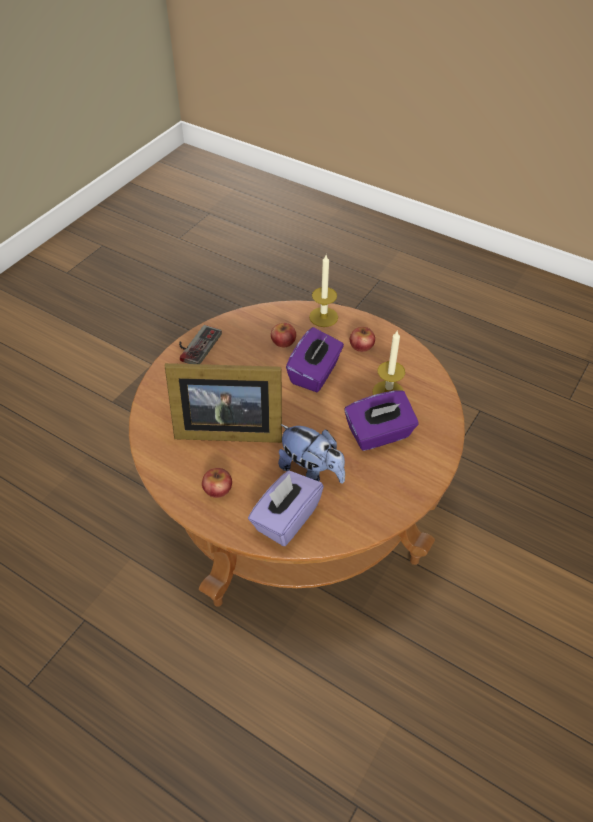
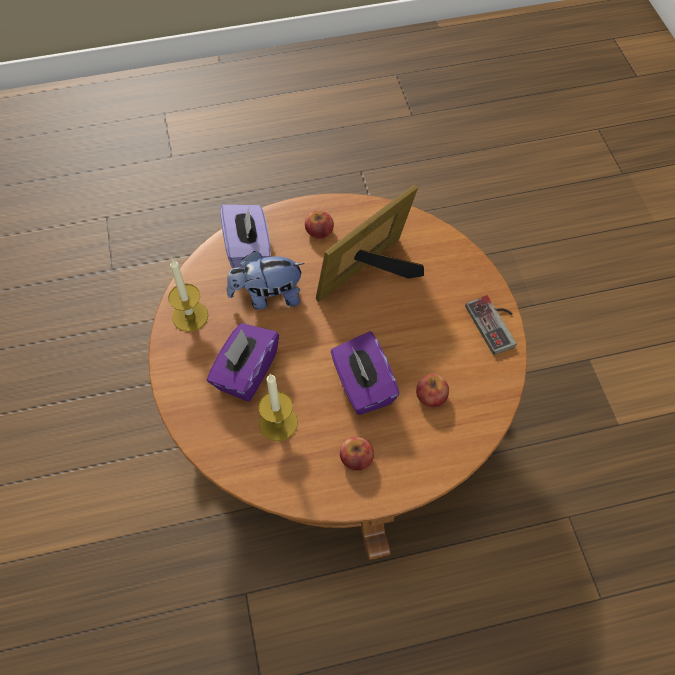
camera: 135 degrees right, 10 degrees up
(323, 317) = (431, 462): candle -> candle (190, 316)

